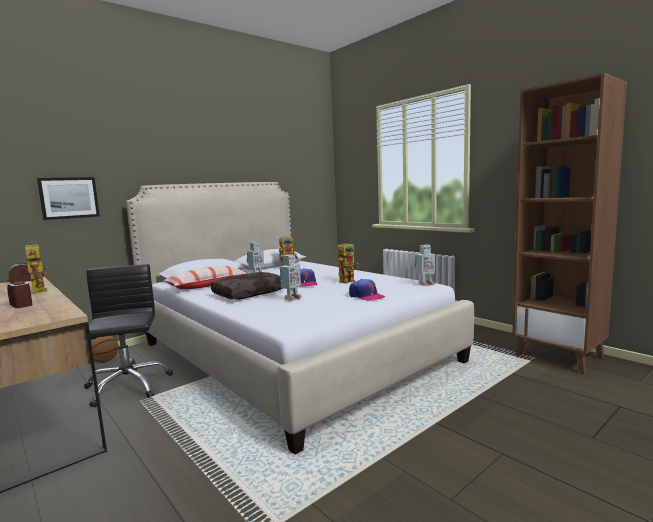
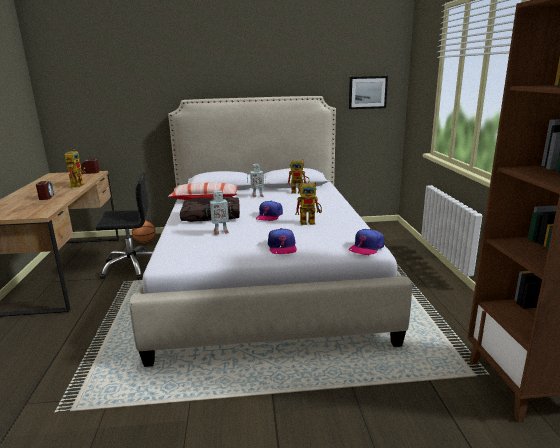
camera: 35 degrees right, 10 degrees up
(69, 198) = (128, 109): picture -> picture (367, 92)
(128, 386) = (133, 267): black office chair -> black office chair turned 60 degrees clockwise
(425, 284) = (366, 247): toy robot -> cap

